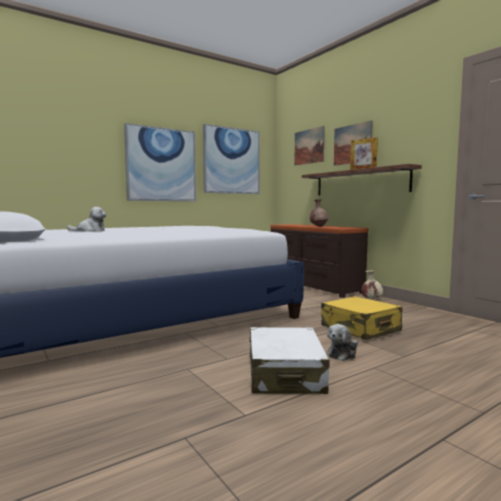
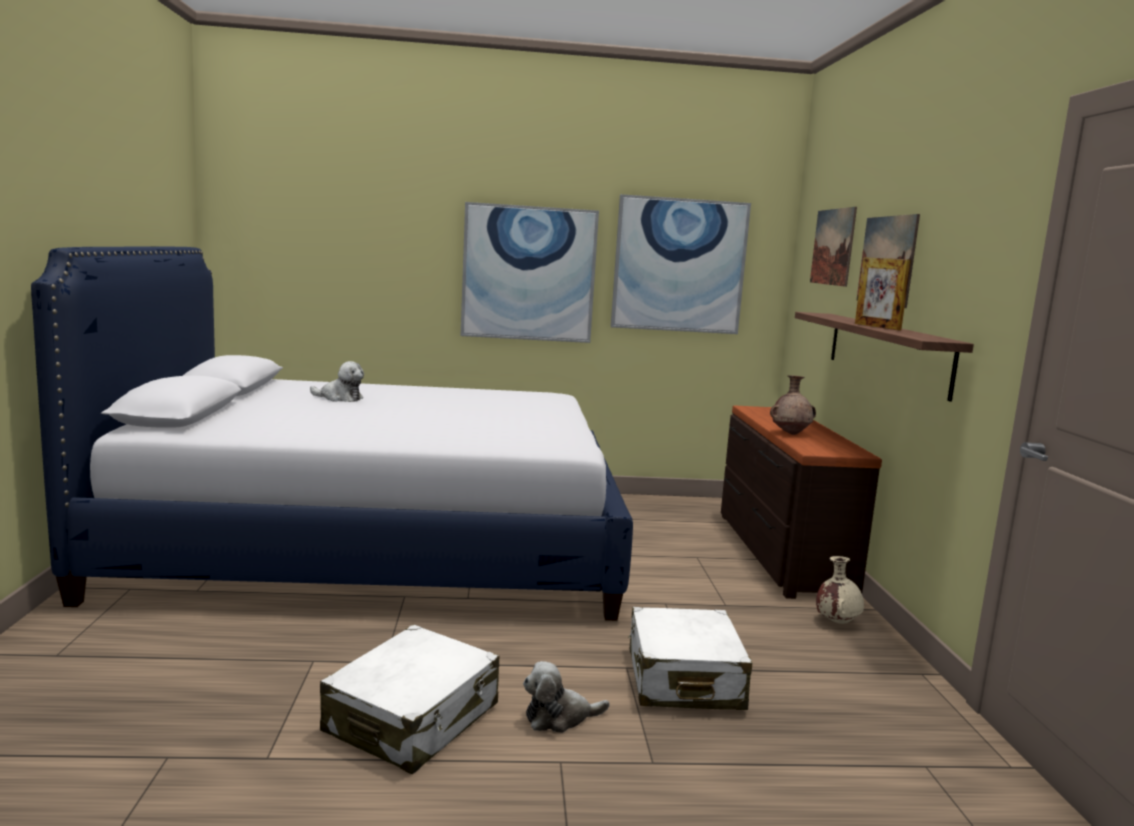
camera: 30 degrees right, 5 degrees up
(360, 329) = (683, 679): yellow suitcase -> white suitcase

